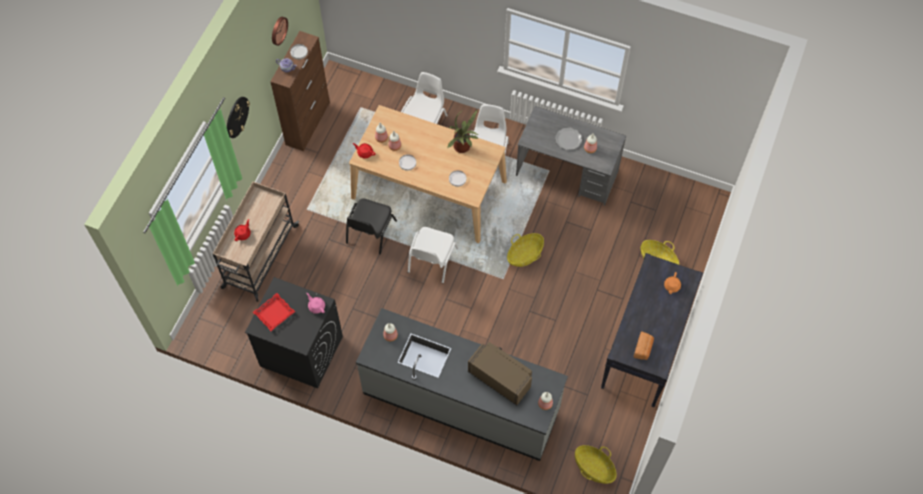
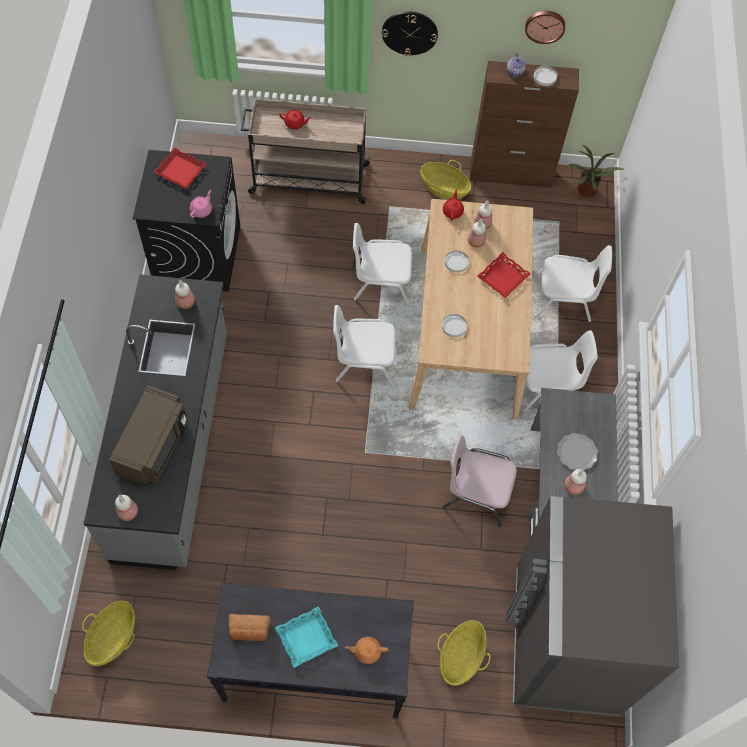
camera: 70 degrees right, 0 degrees up
(370, 232) = (381, 281): black chair -> white chair
(429, 139) = (503, 278): none -> red tray
(463, 148) = (506, 321): potted plant -> potted plant (585, 192)
(525, 255) = (410, 471): basket -> basket (444, 189)
(551, 220) = (477, 491): none -> pink chair
(656, 318) = (306, 638): none -> turquoise tray
(662, 203) = (564, 641): none -> grey fridge

